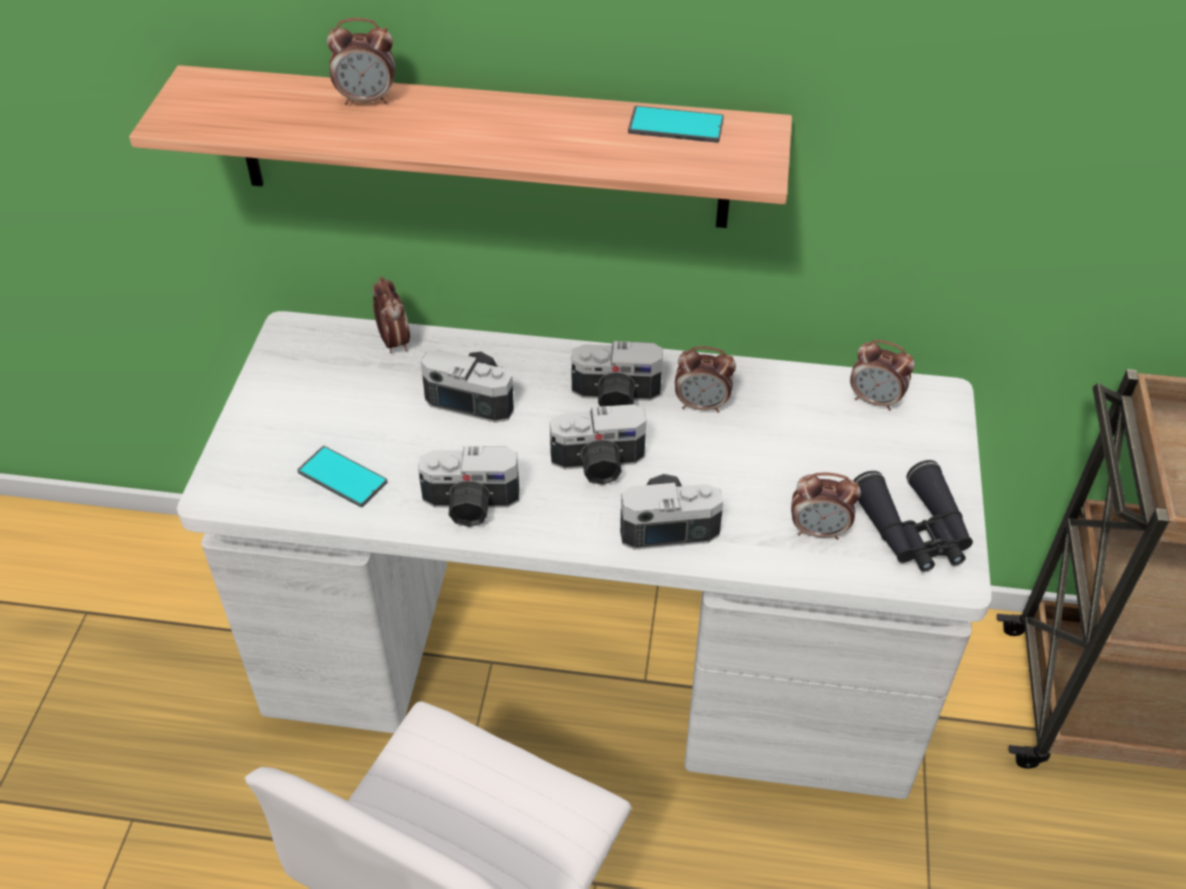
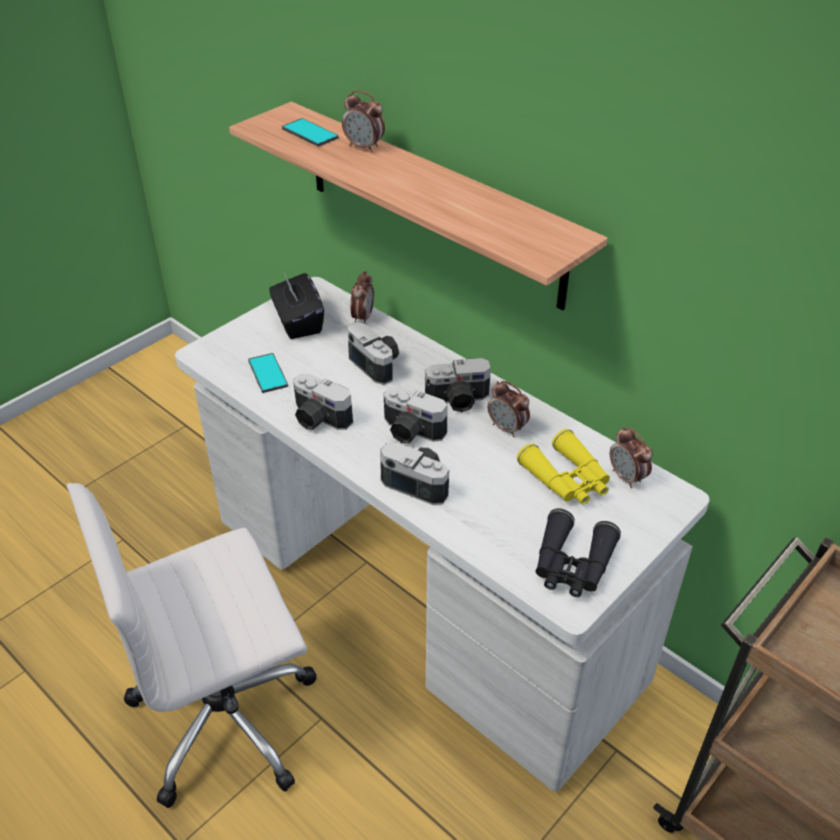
camera: 35 degrees right, 5 degrees down
(313, 387) = (298, 322): none -> black tissue box
(615, 398) = (458, 401): camera -> camera turned 45 degrees counterclockwise
(675, 126) = (523, 218): phone -> phone (310, 133)
(819, 531) = (508, 533): alarm clock -> none
(820, 434) = (567, 479): none -> yellow binoculars

